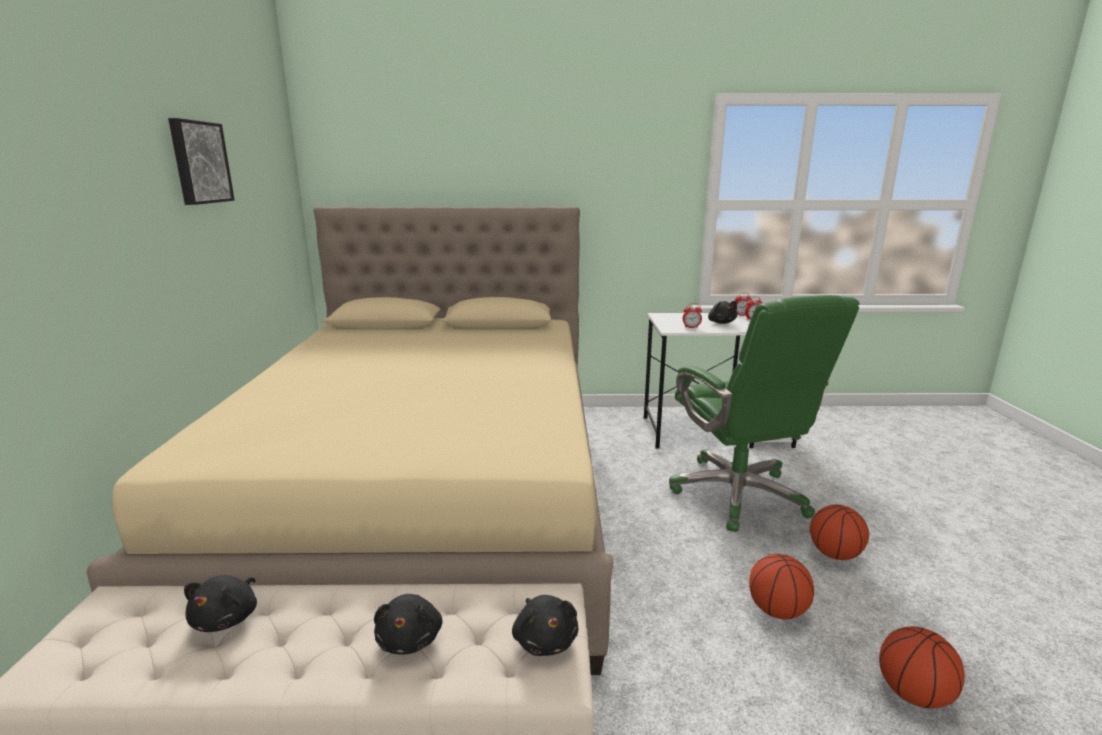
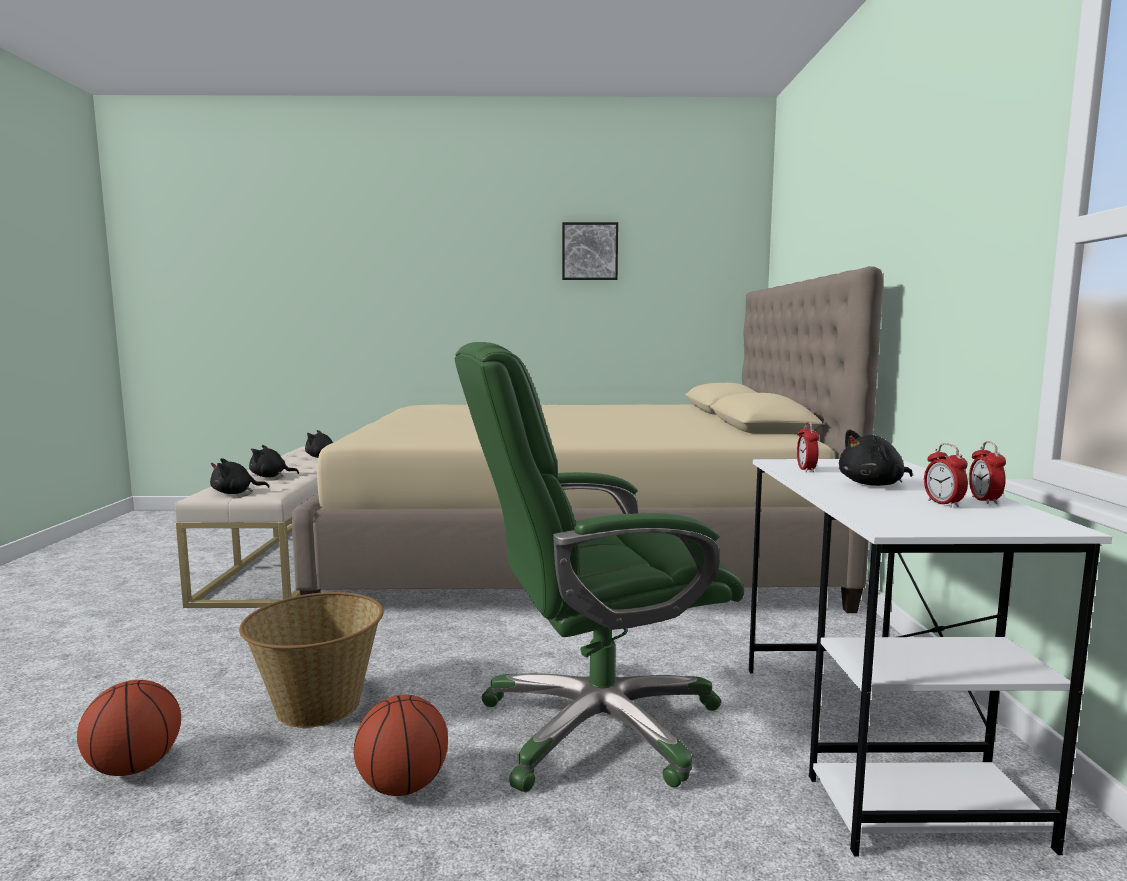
camera: 90 degrees right, 10 degrees down
(776, 610) = (318, 706): basketball -> basket

